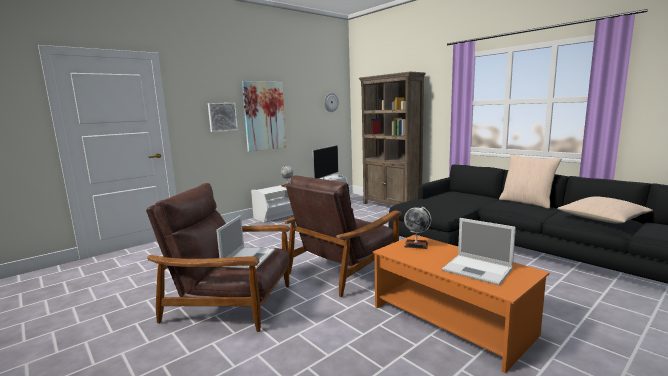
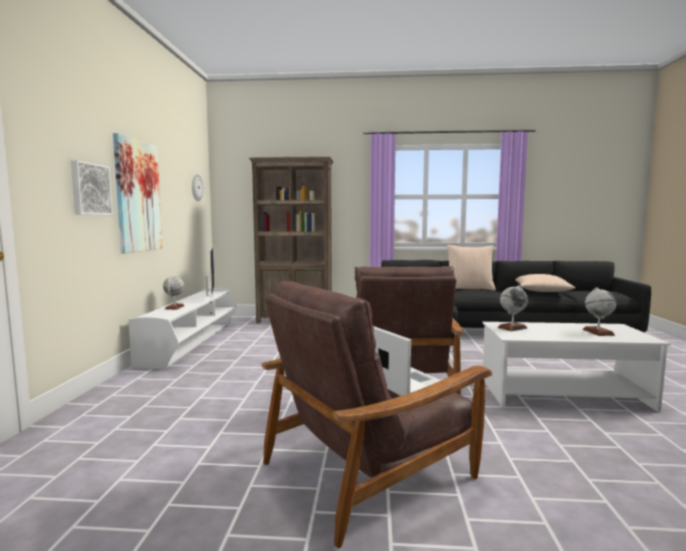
camera: 45 degrees left, 5 degrees down
(452, 320) = (564, 394): orange coffee table -> white coffee table
(478, 270) = (598, 332): laptop -> globe

